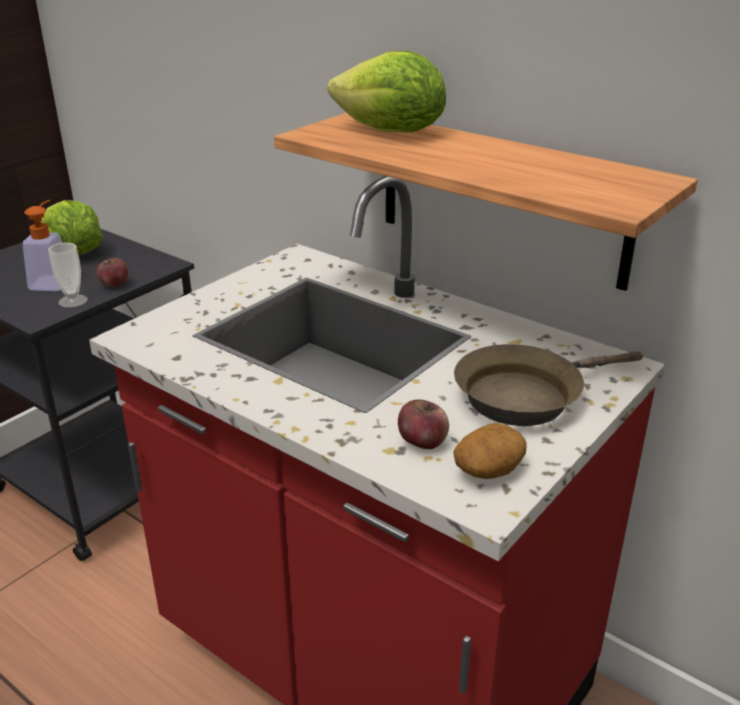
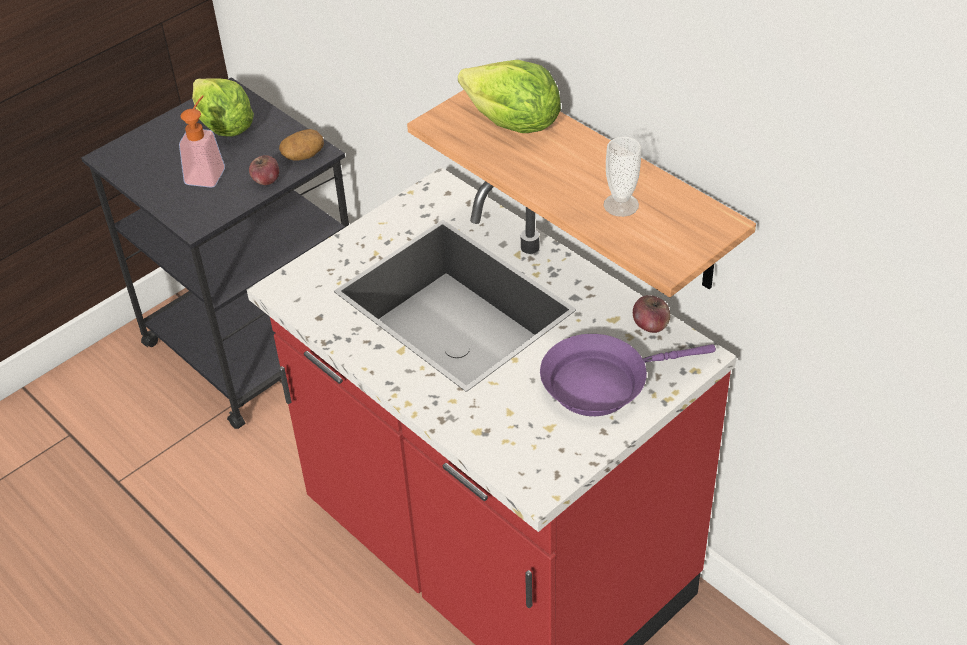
camera: 10 degrees right, 15 degrees up
(73, 301) = (227, 202): cup -> cup (621, 205)
(422, 442) = (504, 425): apple -> apple (650, 325)
(488, 469) = (548, 456): potato -> potato (303, 155)
(526, 395) = (602, 383): brown frying pan -> purple frying pan

